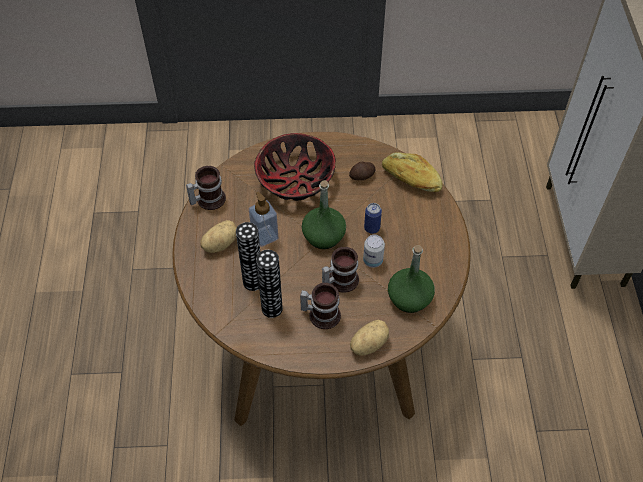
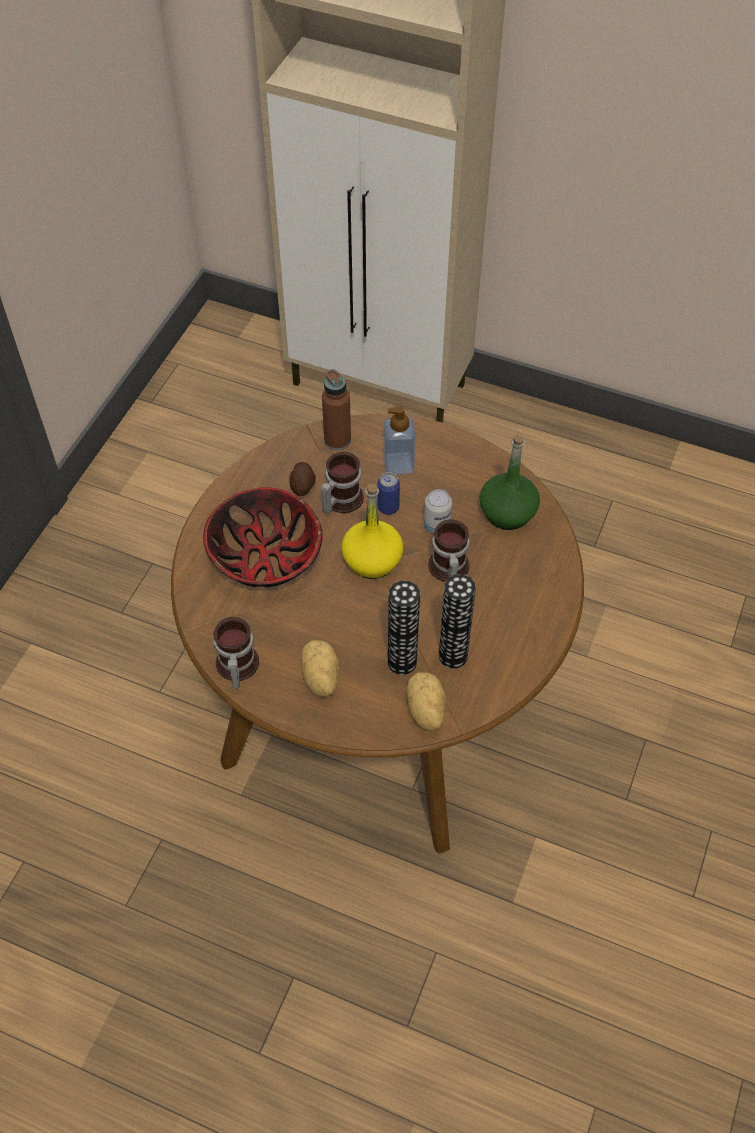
camera: 65 degrees left, 0 degrees up
(264, 236) = (336, 623): soap dispenser -> soap dispenser (398, 464)
(321, 313) = (486, 606): mug -> mug (339, 499)
(324, 236) = (372, 560): green bottle -> yellow bottle
(368, 343) = (550, 577): potato -> potato (424, 711)
(411, 179) = (337, 440): bread -> brown bottle

